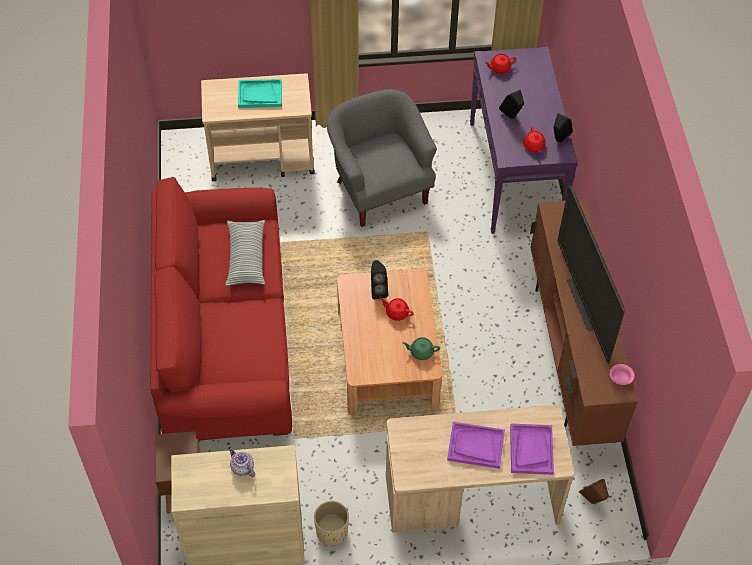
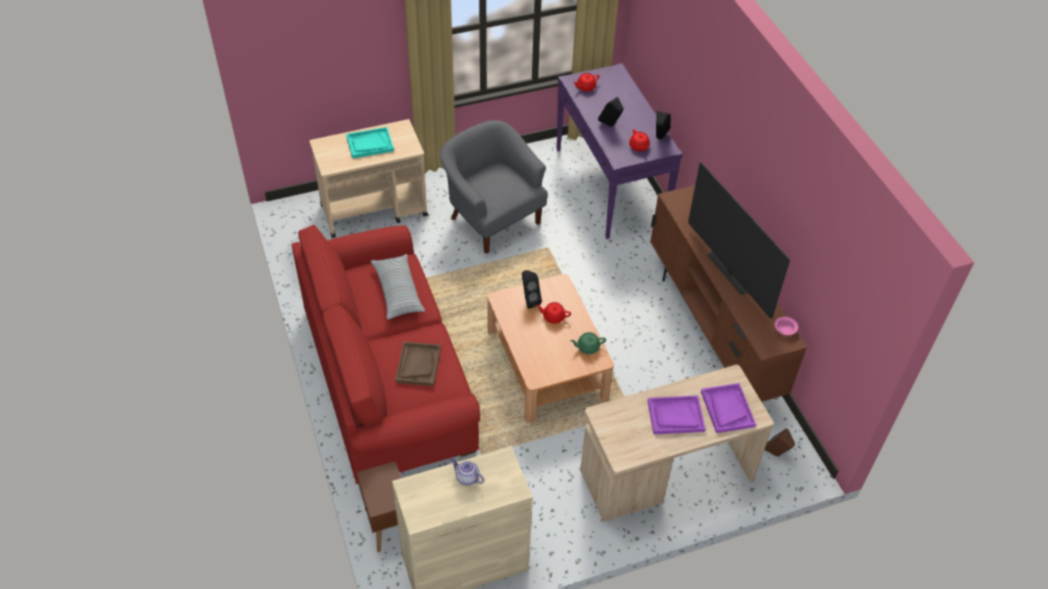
camera: 15 degrees left, 5 degrees down
(243, 338) = (418, 364): none -> brown tray
(332, 532) = (545, 534): beige planter -> none

